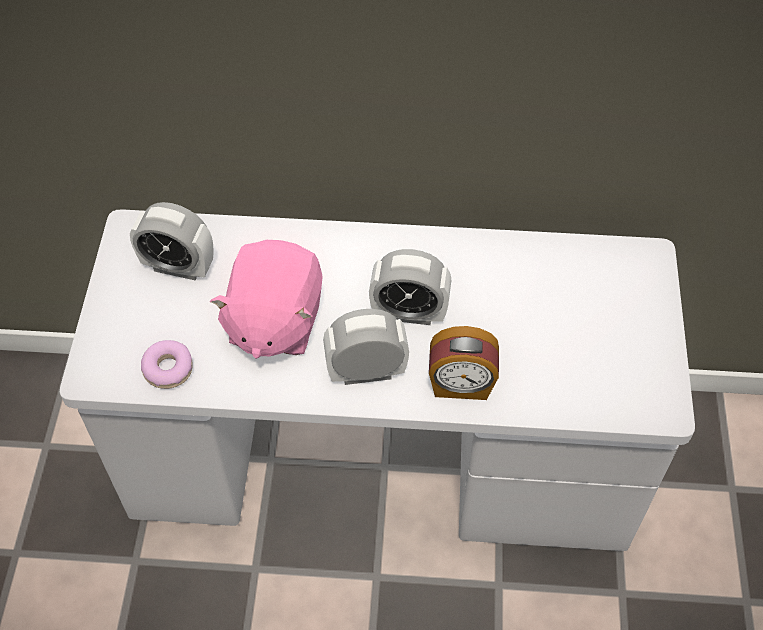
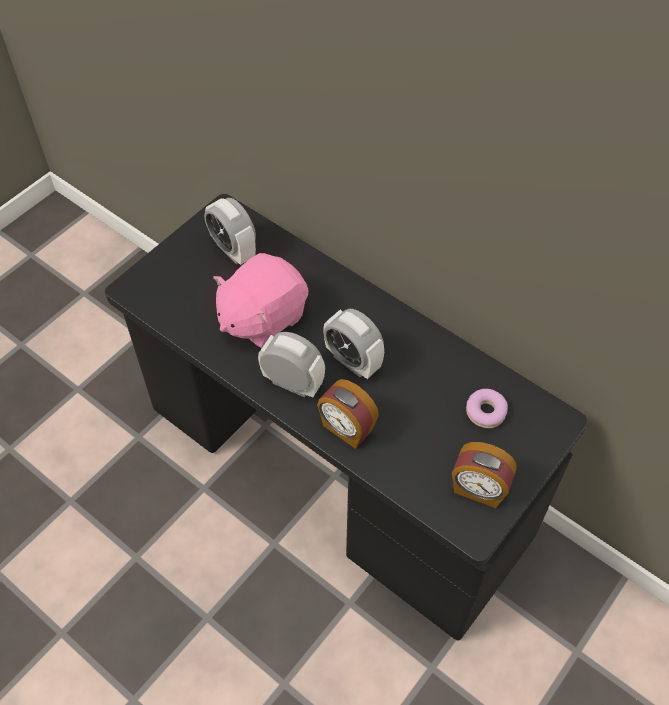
camera: 35 degrees right, 0 degrees up
(168, 369) = (176, 310): donut -> donut (486, 412)
(381, 461) = (335, 471): white desk -> black desk
(633, 367) = (478, 489): none -> alarm clock

